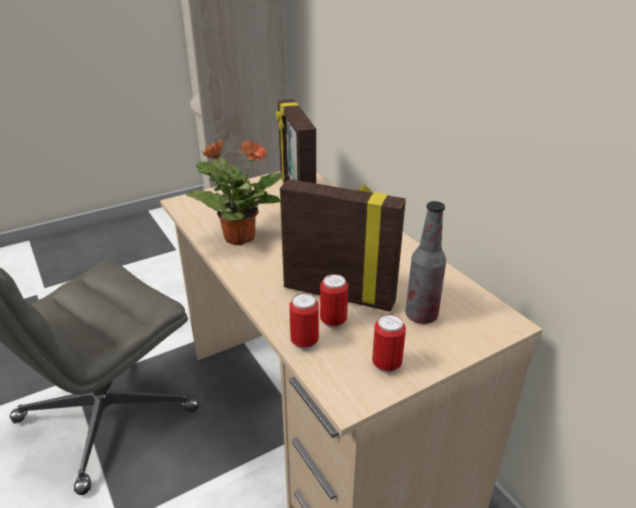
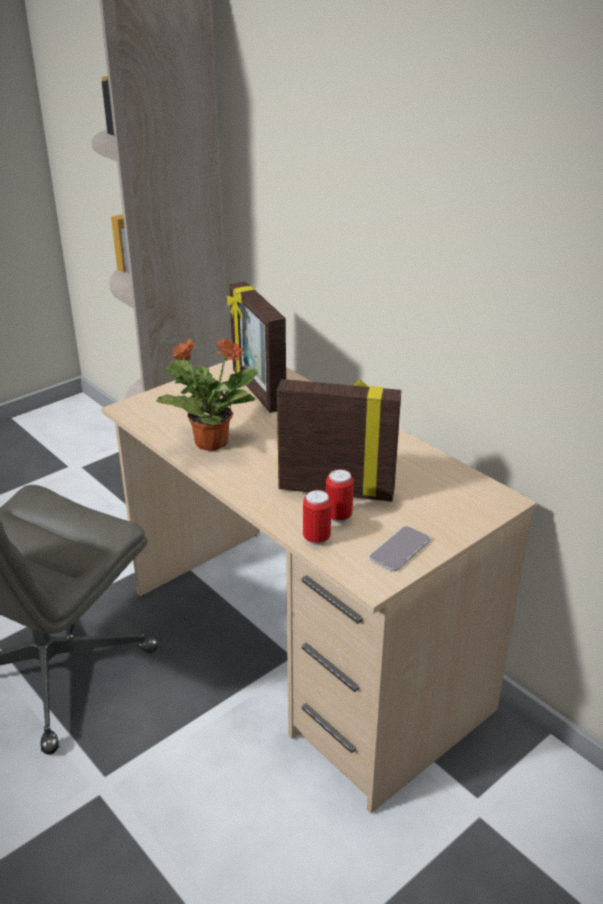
camera: 10 degrees left, 0 degrees up
(386, 365) = (400, 549): can -> phone
(421, 315) = (422, 502): bottle -> none

